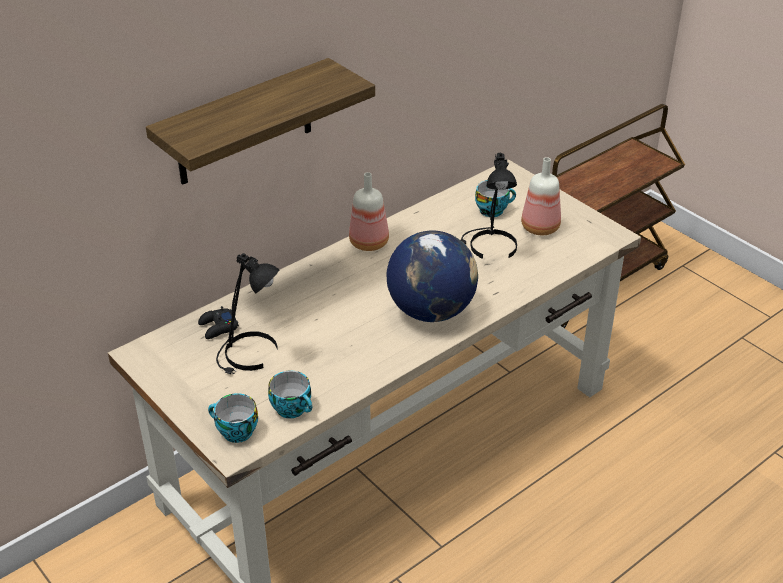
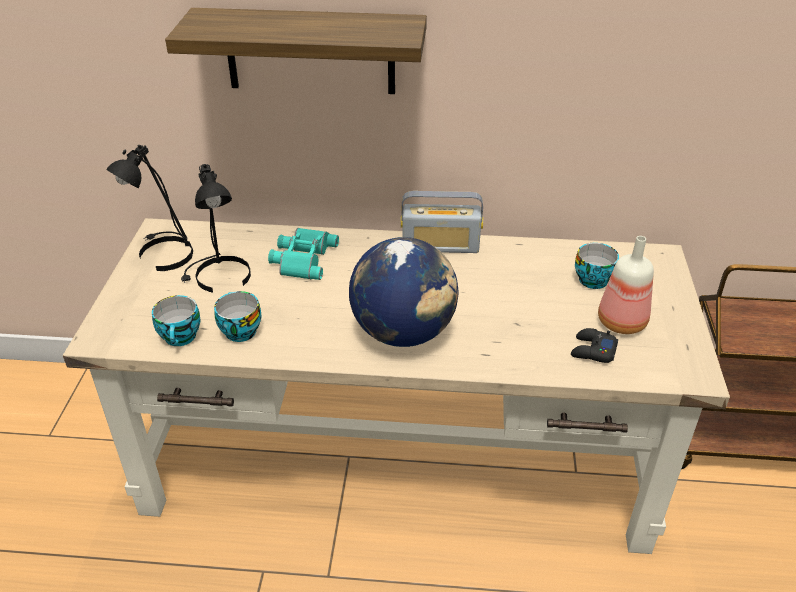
camera: 45 degrees right, 0 degrees up
(218, 327) = (233, 244): black game controller -> black game controller (592, 351)
(235, 432) = (120, 326): cup -> cup (238, 330)
(288, 306) = (302, 258): none -> turquoise binoculars
(369, 242) = (440, 246): bottle -> radio
(490, 247) = (542, 311): black table lamp -> black table lamp (164, 254)

